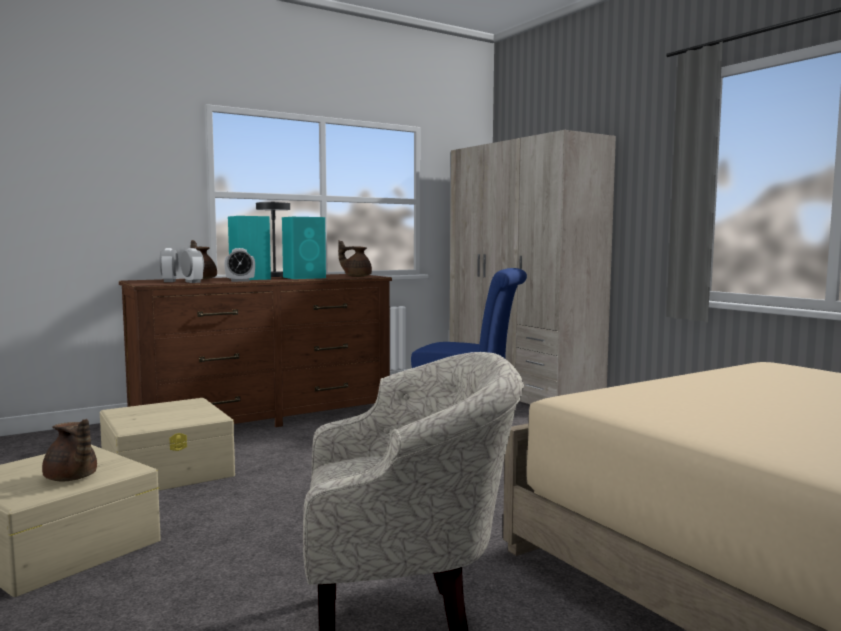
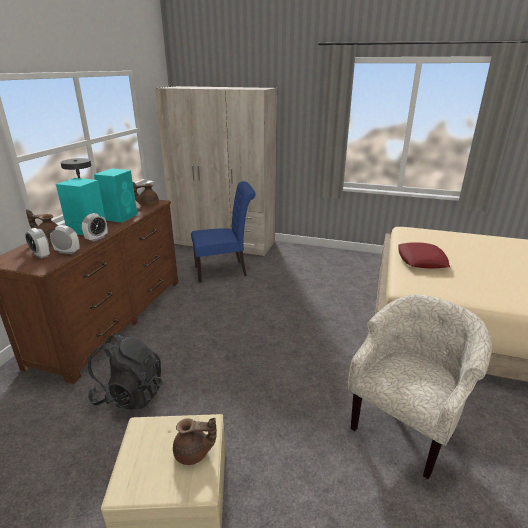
camera: 40 degrees left, 20 degrees up
(168, 470) = (129, 394): beige storage box -> black backpack
(698, 387) = (421, 260): none -> red pillow

